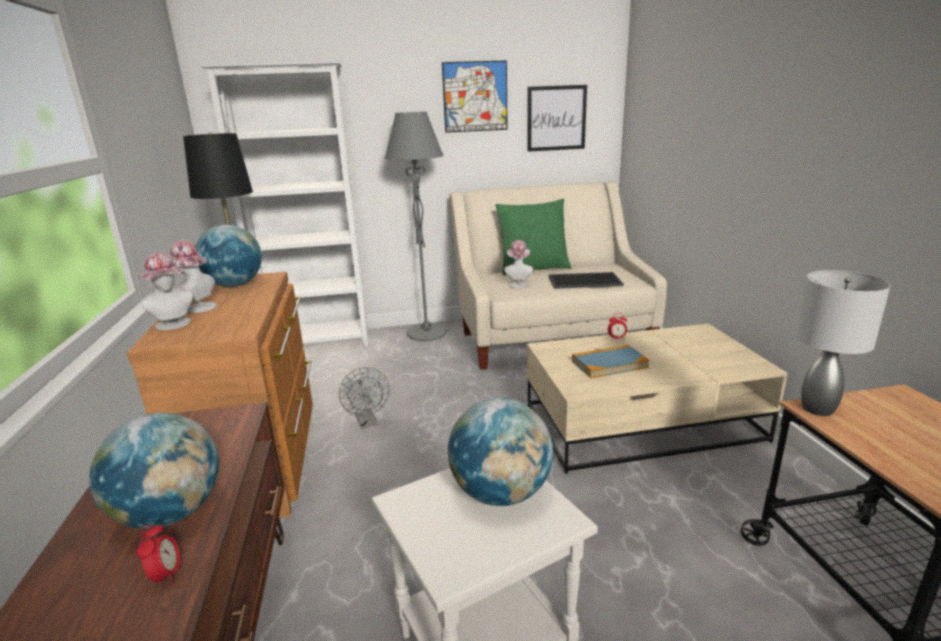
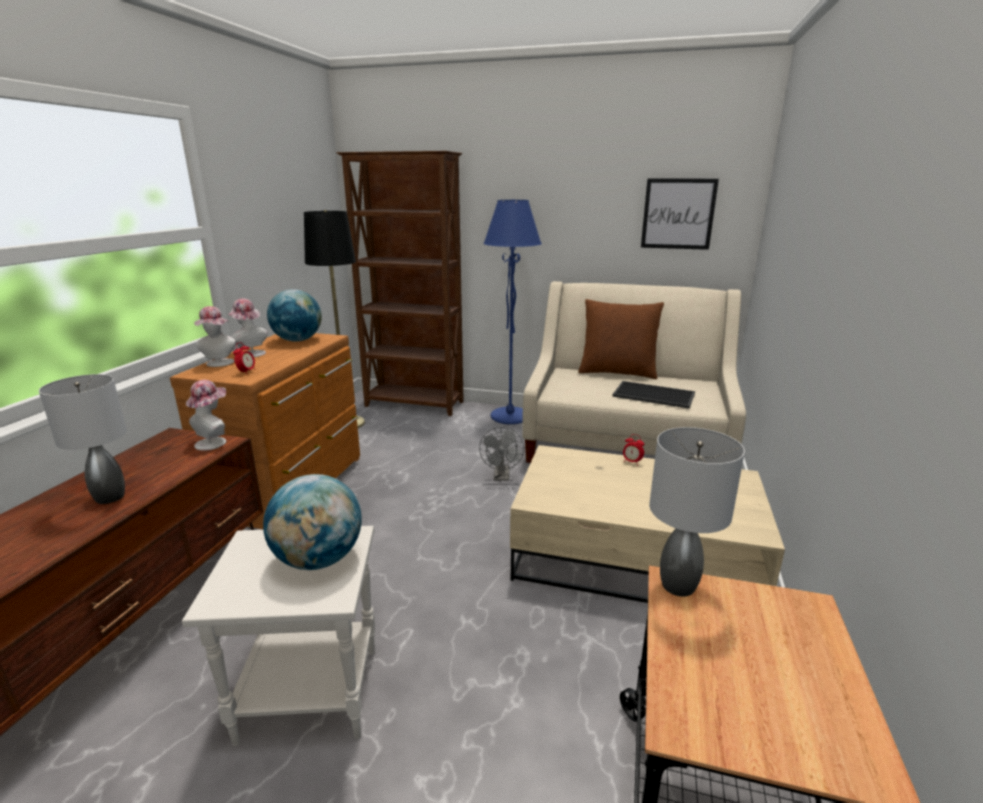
camera: 25 degrees right, 0 degrees up
(166, 575) = (65, 535): alarm clock -> alarm clock (246, 372)
(171, 514) = (110, 497): globe -> grey table lamp
(318, 343) = (415, 404): white bookcase -> brown bookcase
(368, 422) = (391, 482): grey fan -> grey fan (502, 477)
(427, 333) = (510, 416): grey floor lamp -> blue floor lamp
(475, 97) = (589, 187): picture -> none
(518, 284) = (582, 385): hat -> hat (214, 442)
(533, 269) = (617, 372): green pillow -> brown pillow
(609, 364) = (593, 485): book -> none

